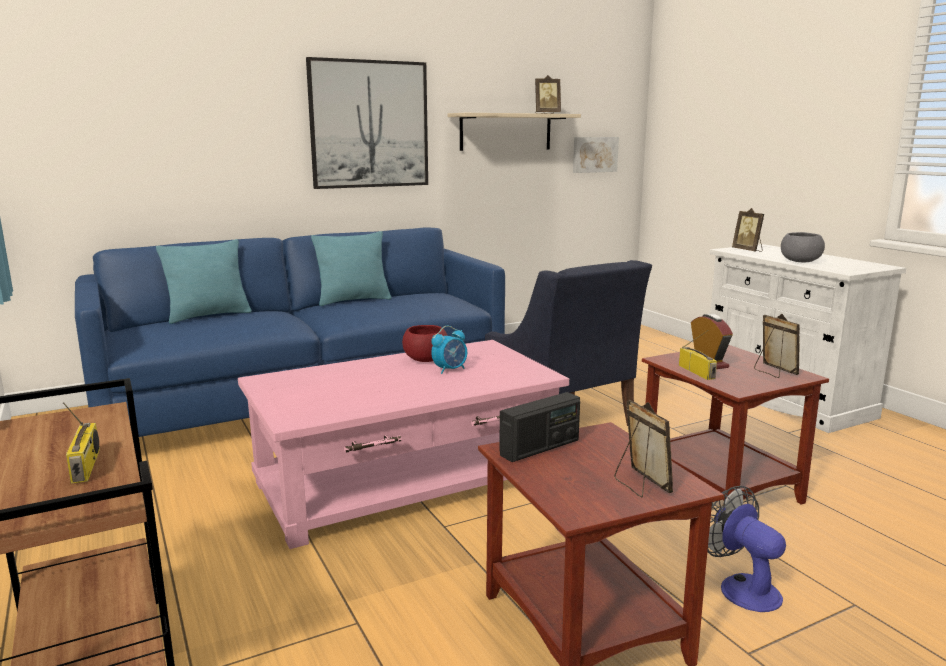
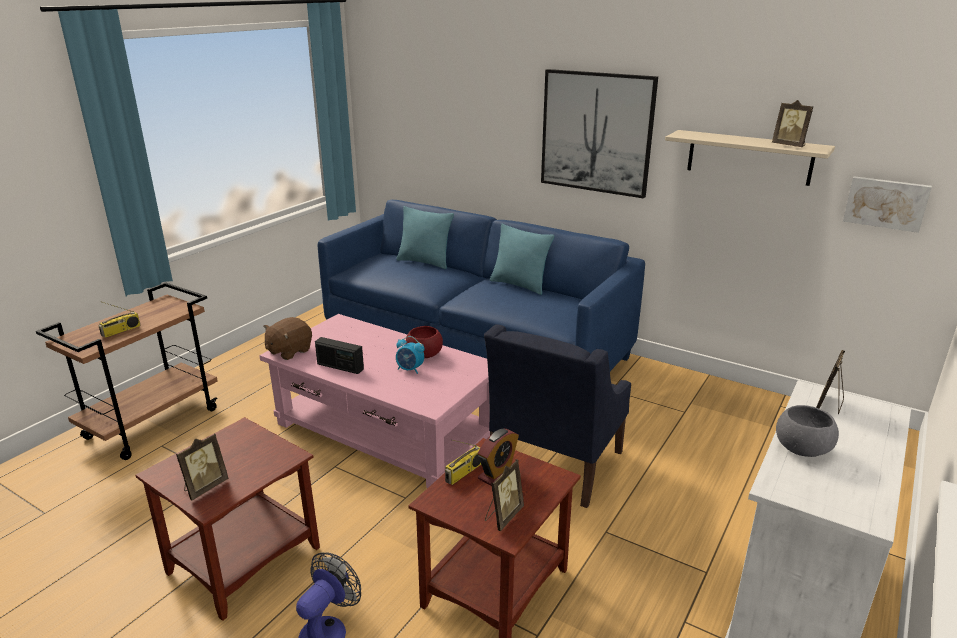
camera: 60 degrees right, 10 degrees up
(297, 415) = (289, 351): none -> brown plush toy
(540, 448) = (249, 438): radio -> radio (340, 367)

